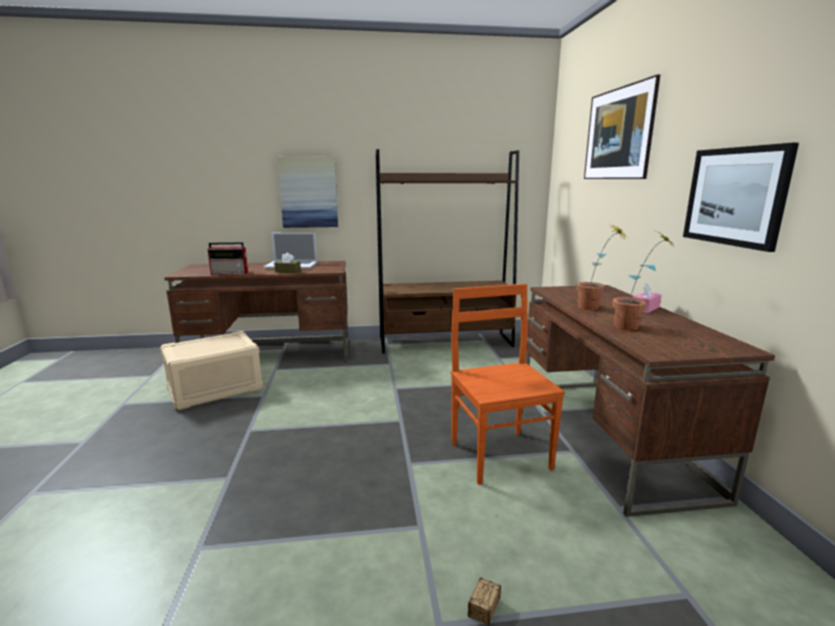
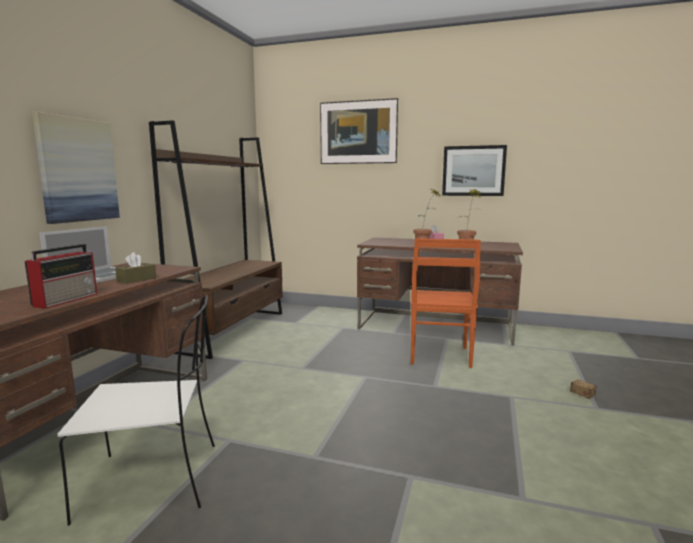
camera: 65 degrees left, 5 degrees down
(215, 390) = (155, 480): beige storage box -> white chair
(499, 454) = (439, 356): orange chair -> orange chair turned 90 degrees counterclockwise

